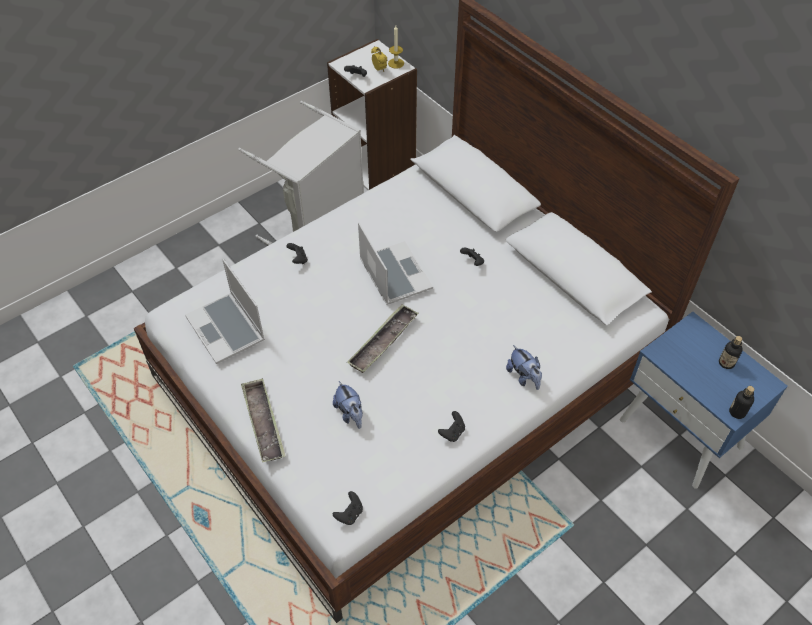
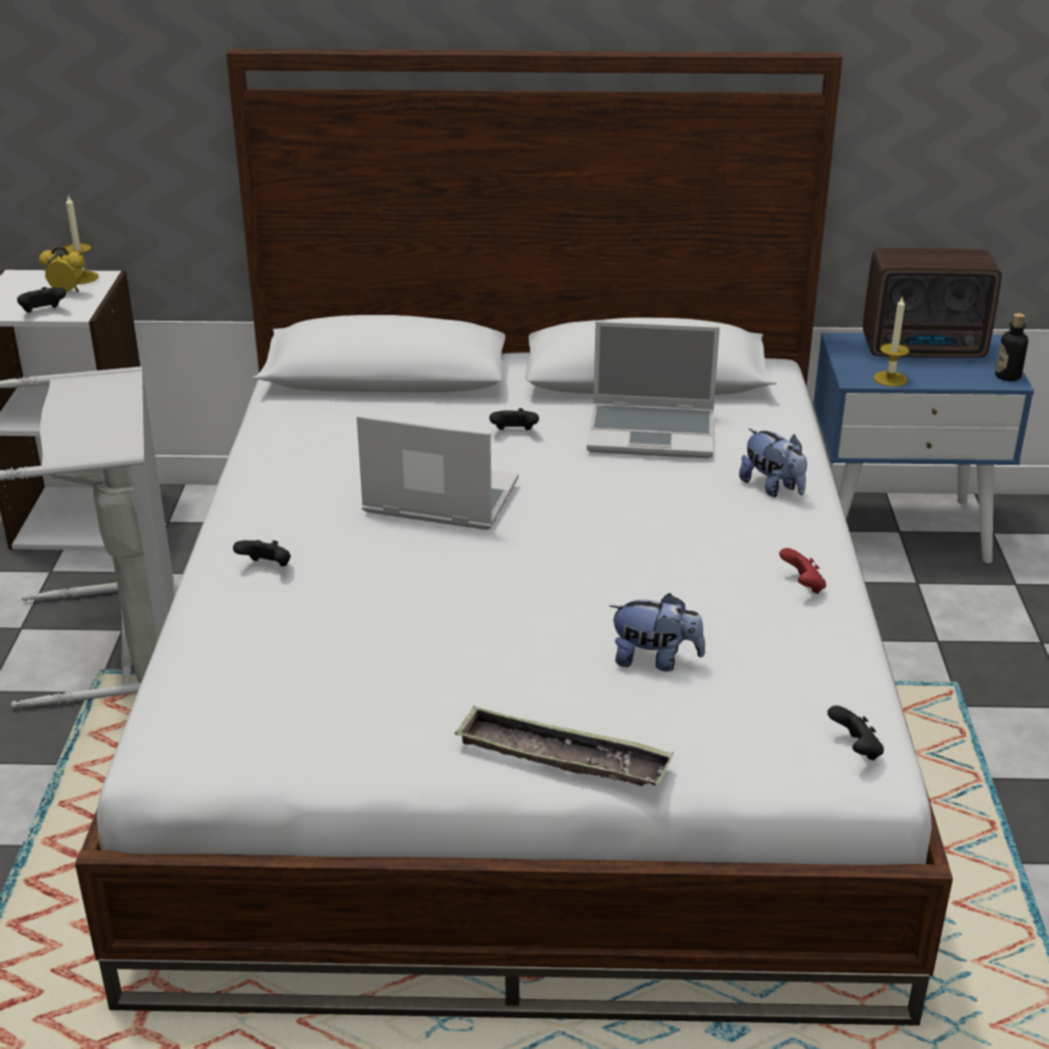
camera: 50 degrees left, 20 degrees down
(227, 329) = (303, 702): laptop -> laptop (653, 432)
(383, 341) = (556, 565): tray -> none
(452, 432) = (802, 586): black game controller -> red game controller
(524, 377) = (773, 488): plush toy -> plush toy turned 45 degrees clockwise
(673, 365) = (890, 379): none -> candle
(726, 363) = (926, 349): bottle -> radio

